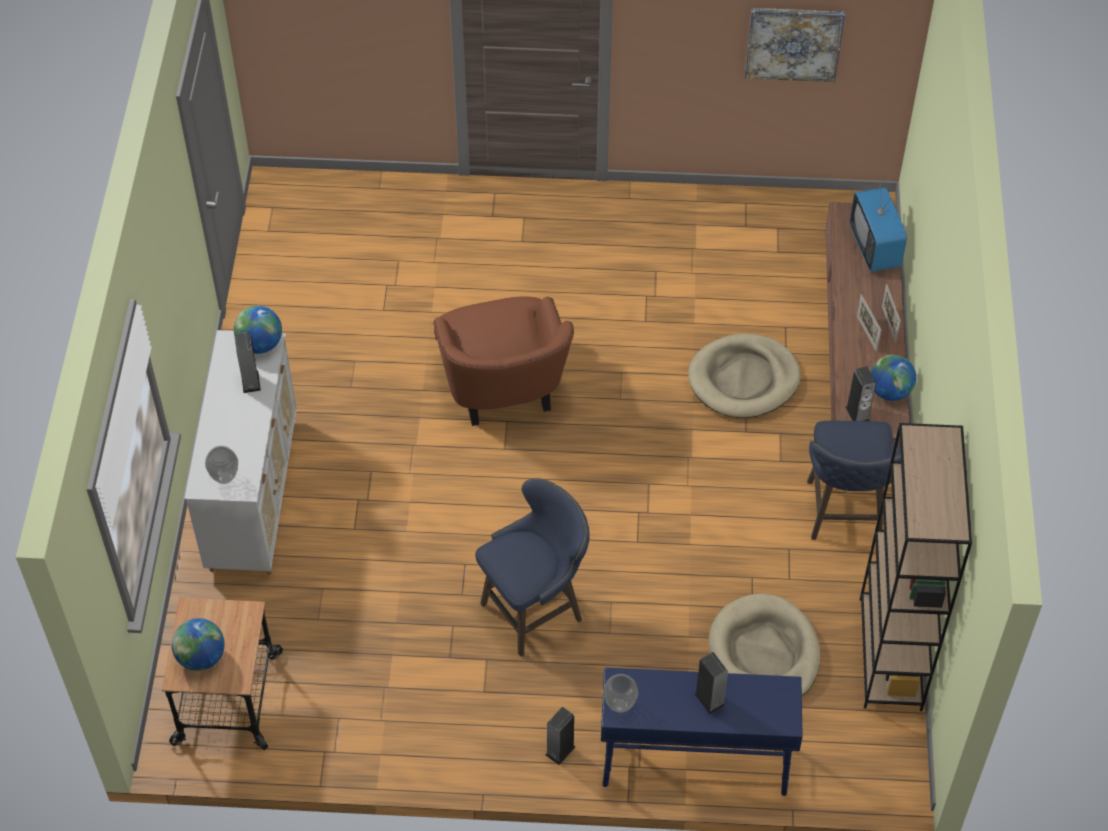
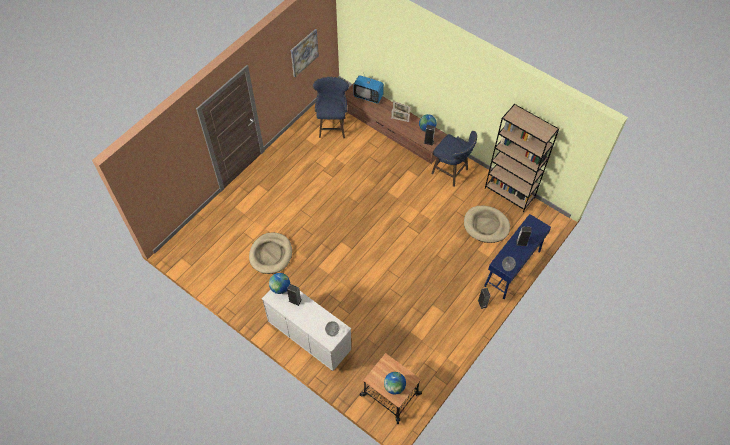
camera: 55 degrees left, 5 degrees up
(503, 390) = (327, 234): brown armchair -> none
(535, 610) = (424, 278): blue stool -> blue stool (332, 126)
(744, 379) = (379, 165): beige dog bed -> beige dog bed (271, 254)

